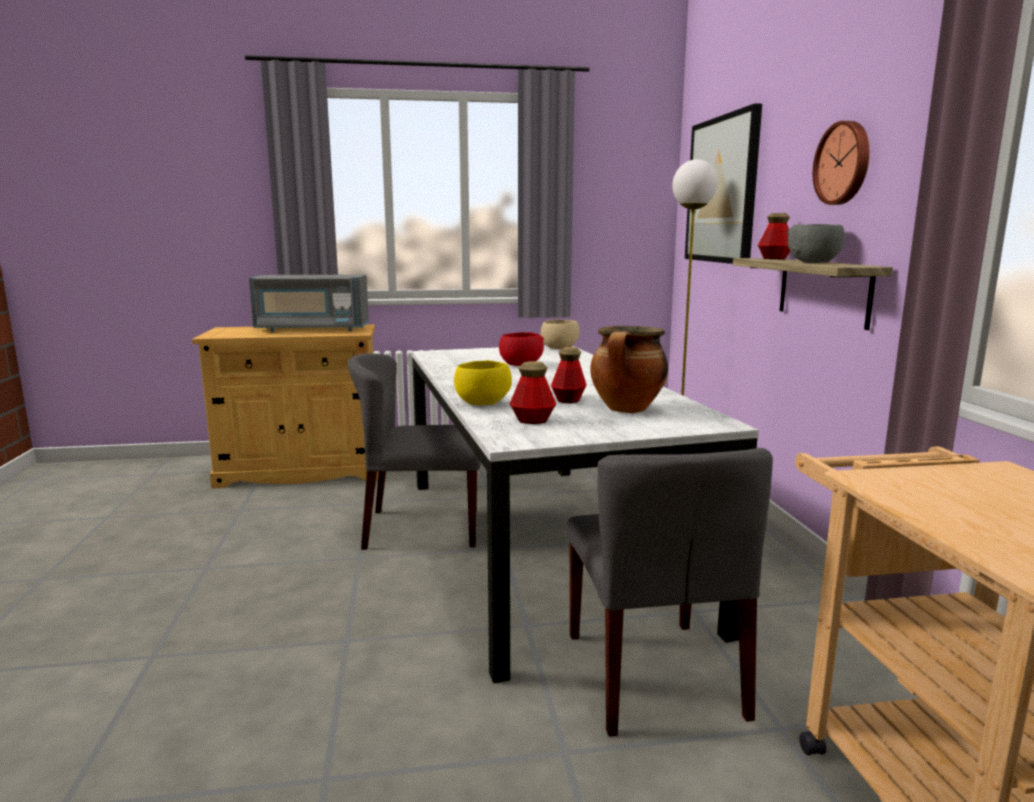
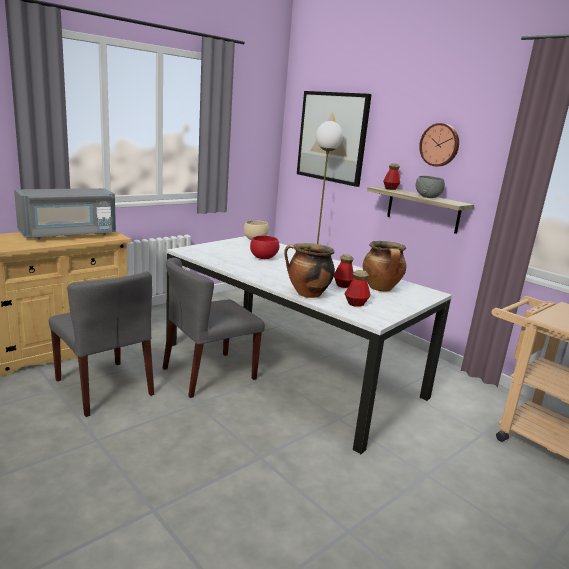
camera: 35 degrees left, 5 degrees up
(482, 403) = (307, 294): yellow bowl -> cooking pot
(654, 675) = (418, 426): grey chair -> grey chair (105, 387)

